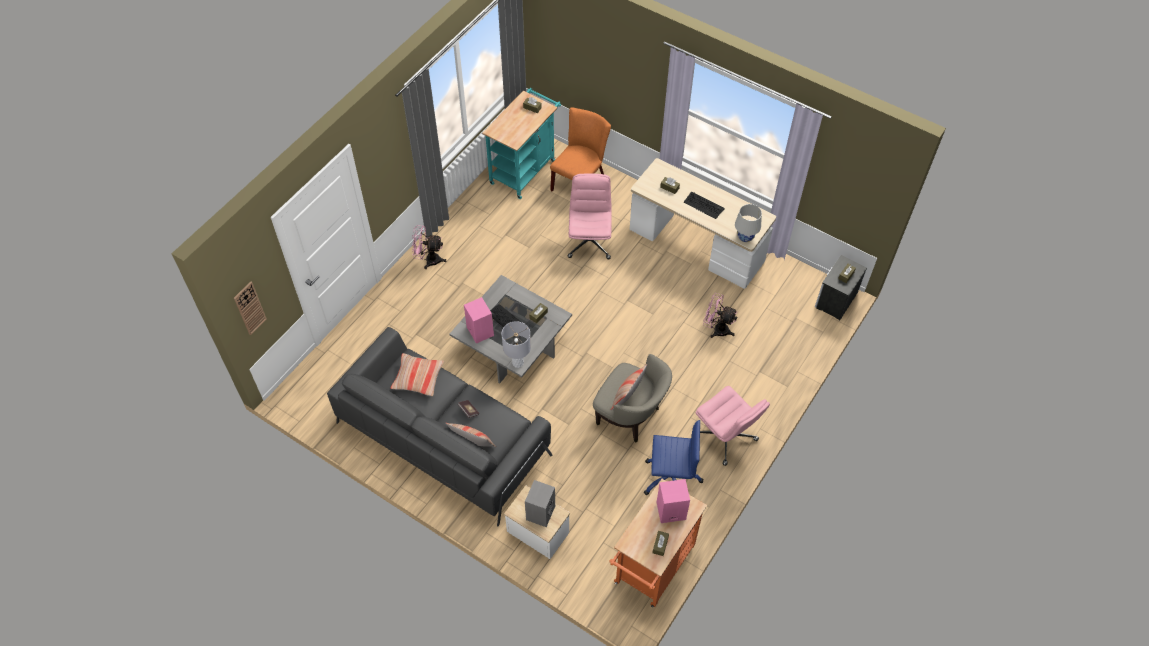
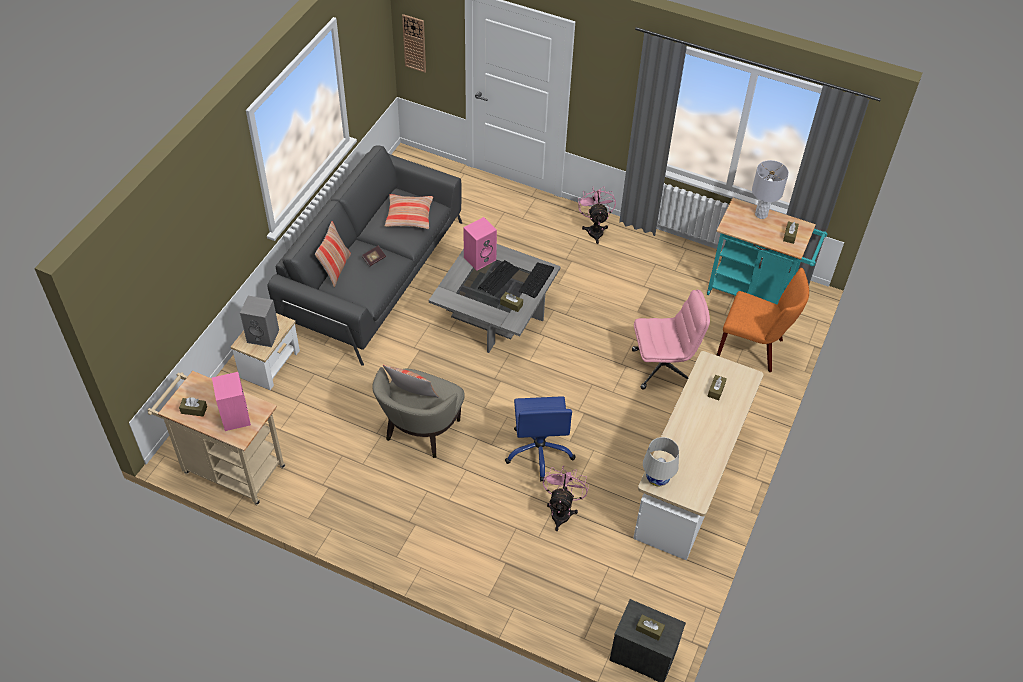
camera: 80 degrees right, 5 degrees down
(518, 363) = (444, 295): grey table lamp -> grey table lamp (761, 214)
(651, 569) = (228, 468): orange cart -> beige cart
(671, 478) = (342, 478): blue office chair -> blue office chair (539, 451)
(703, 205) = (697, 429): keyboard -> keyboard (536, 280)
(726, 437) = (403, 530): pink office chair -> none

